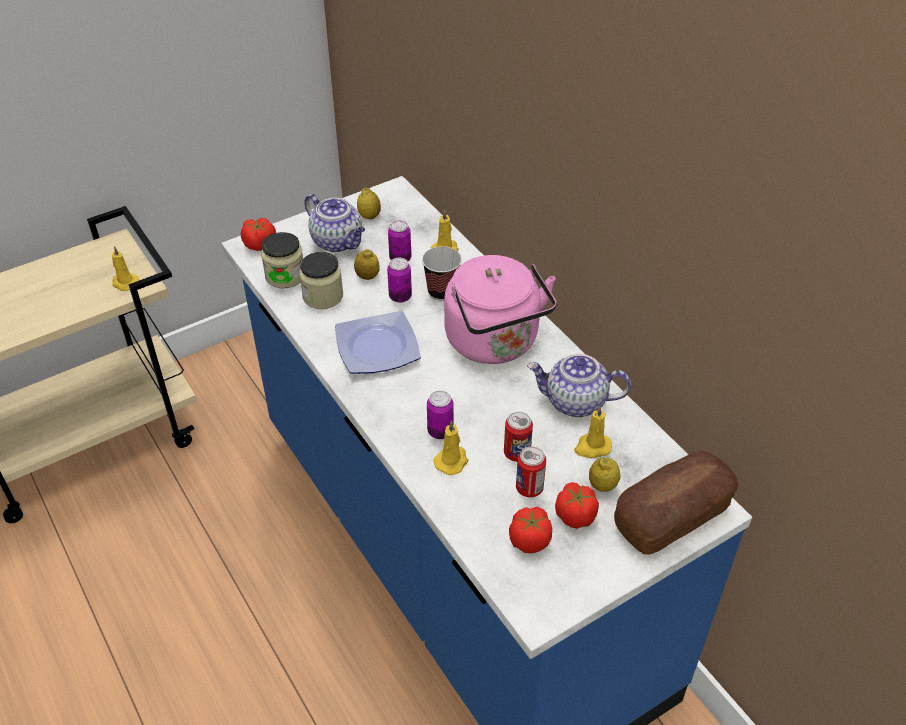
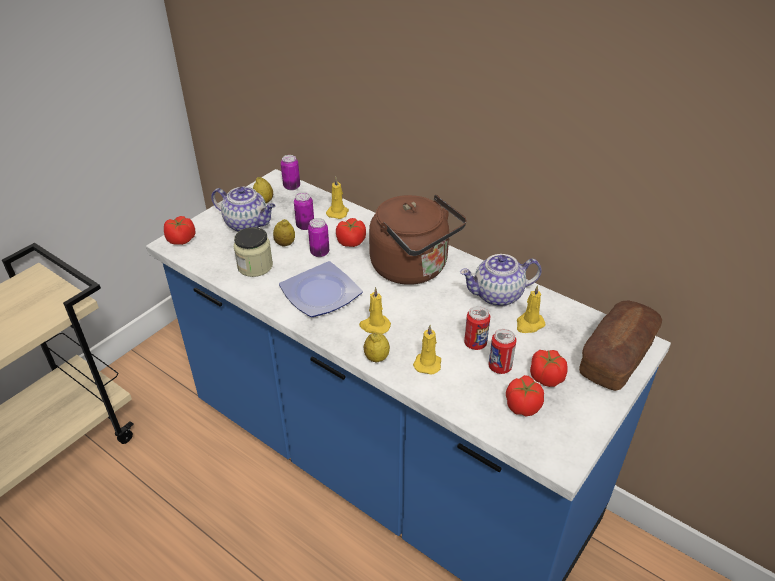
camera: 20 degrees left, 5 degrees down
(124, 283) = (54, 305): yellow candle -> yellow candle (374, 326)
(285, 276) = (215, 258): jar -> none
(440, 431) = (406, 343): can -> can (291, 186)
(442, 292) = (351, 242): cup -> tomato
(495, 343) = (413, 268): pink kettle -> brown kettle
(602, 485) = (553, 349): lemon -> lemon (376, 358)

